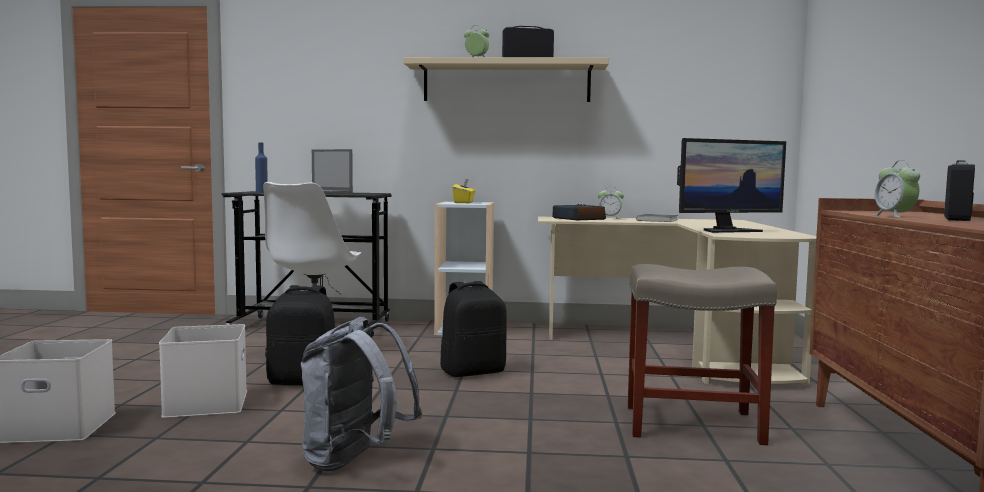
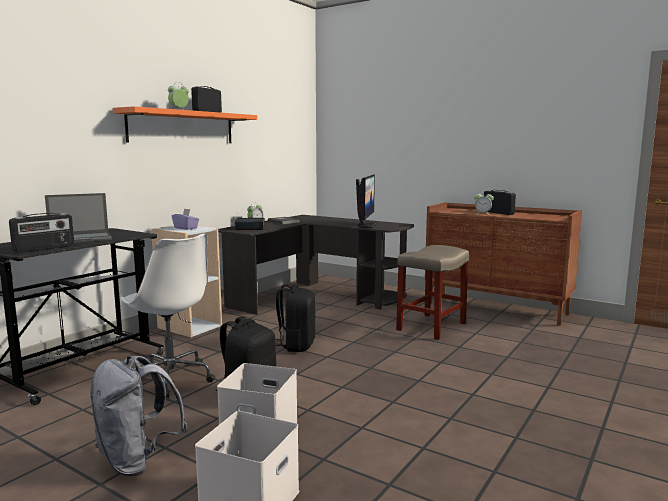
camera: 60 degrees left, 5 degrees up
(261, 192) = (44, 248): blue bottle -> radio
(355, 461) = (422, 401): grey backpack -> grey backpack (137, 461)
(464, 202) = (186, 228): yellow tissue box -> purple tissue box
(506, 82) = (182, 127): beige shelf -> orange shelf
(678, 347) = (315, 296): beige desk -> black desk

